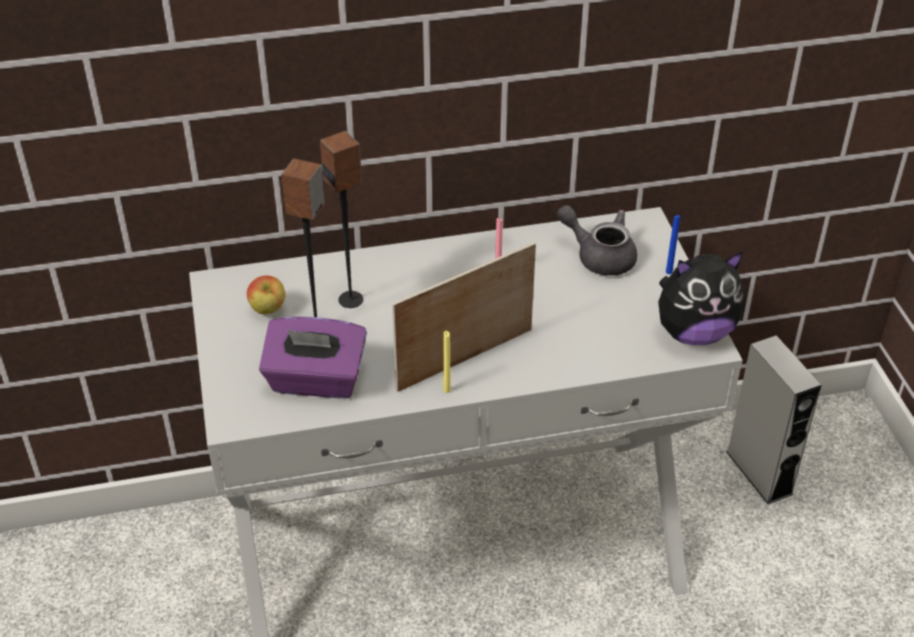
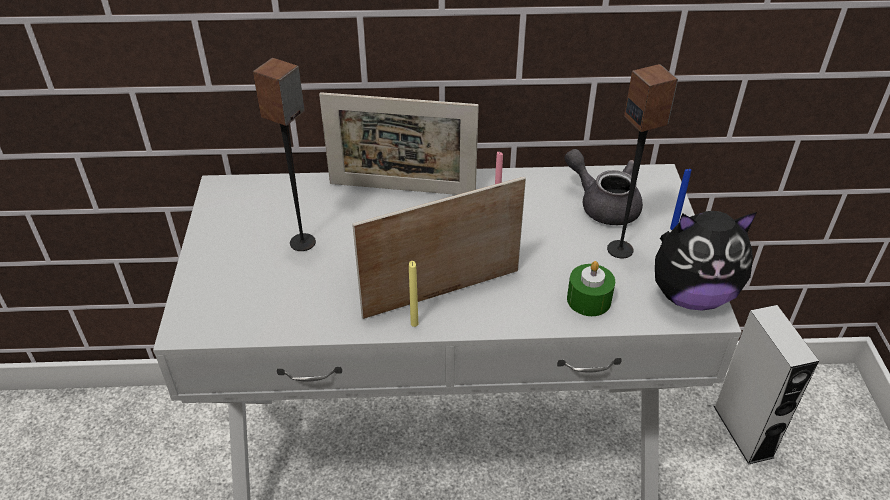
camera: 10 degrees right, 0 degrees up
(268, 311) = (262, 220): apple -> none
(315, 381) = (284, 296): purple tissue box -> none
(351, 299) = (345, 219): speaker -> speaker (620, 249)
(399, 263) = (402, 189): none -> picture frame
(602, 348) = (589, 300): none -> green candle

